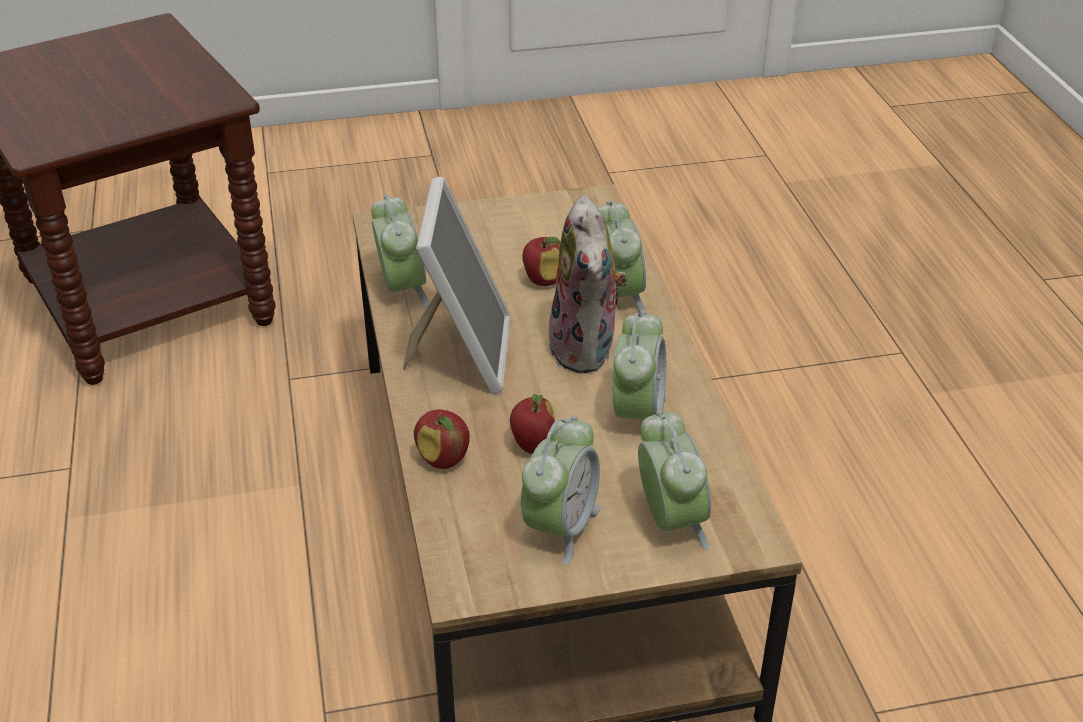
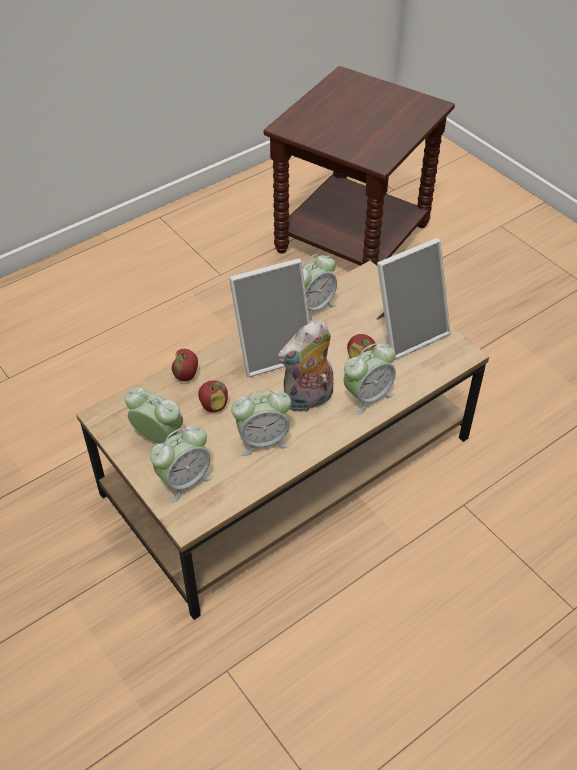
camera: 65 degrees right, 10 degrees up
(522, 227) = (407, 332): none -> picture frame
(560, 528) = (158, 437): alarm clock -> alarm clock turned 150 degrees counterclockwise

